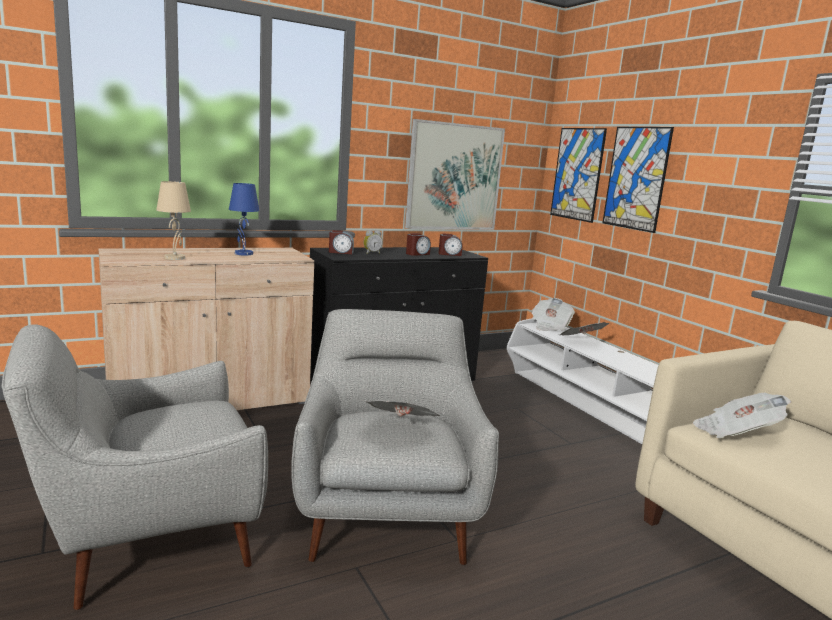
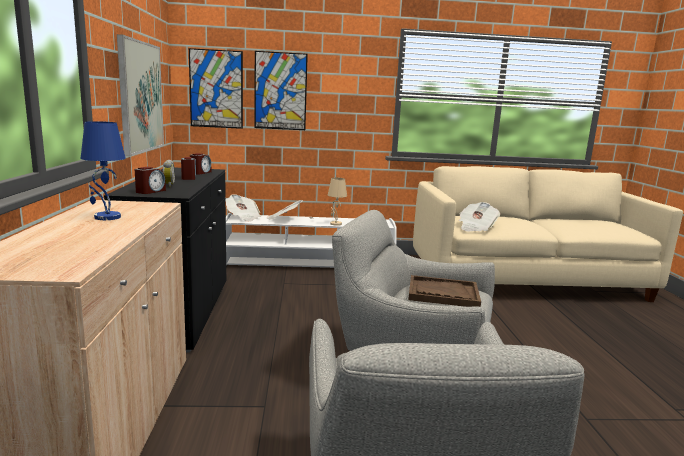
camera: 65 degrees left, 0 degrees up
(174, 258) = (93, 244): beige table lamp -> beige table lamp (335, 224)
(401, 428) = (443, 293): newspaper -> brown tray

